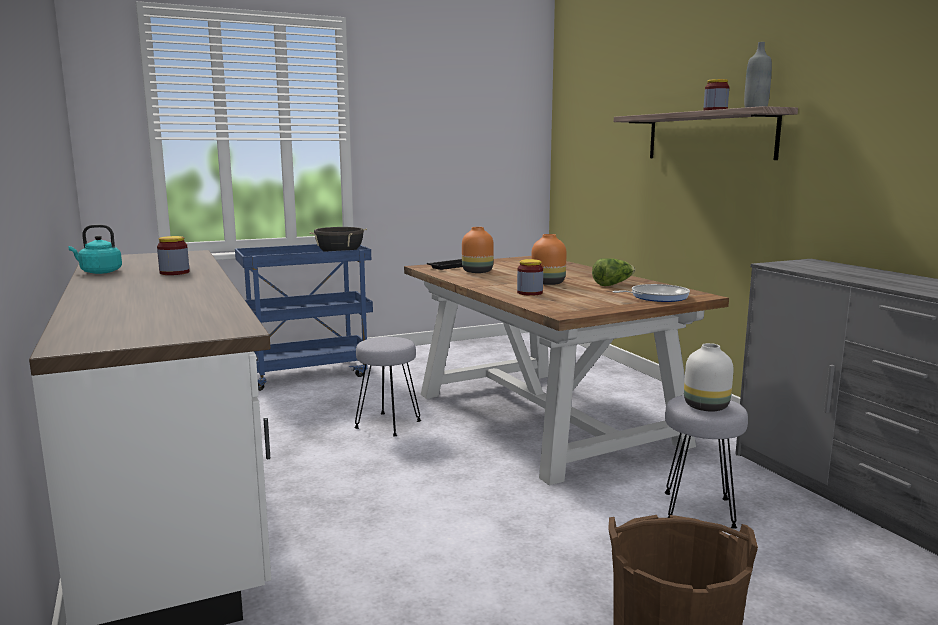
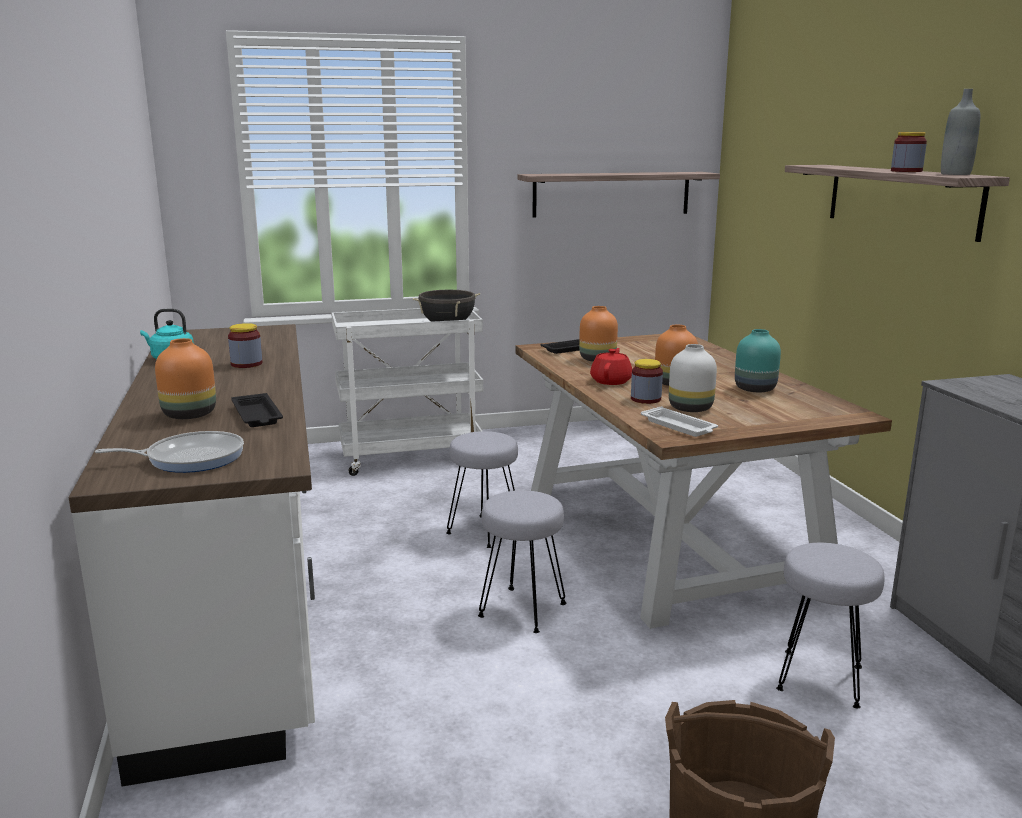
camera: 10 degrees right, 5 degrees up
(133, 303) = (189, 415): none -> orange vase
(200, 302) = (257, 416): none -> black tray
(309, 373) = (411, 456): blue cart -> white cart
(435, 480) = (521, 609): none -> grey stool
(468, 151) = (611, 194): none -> shelf
(495, 283) = (611, 381): none -> red teapot
(566, 307) = (679, 426): none -> white tray
(613, 284) = (753, 389): lettuce -> turquoise vase
(656, 297) = (798, 414): frying pan -> frying pan (190, 458)
(705, 407) = (831, 563): white vase -> white vase (689, 408)

